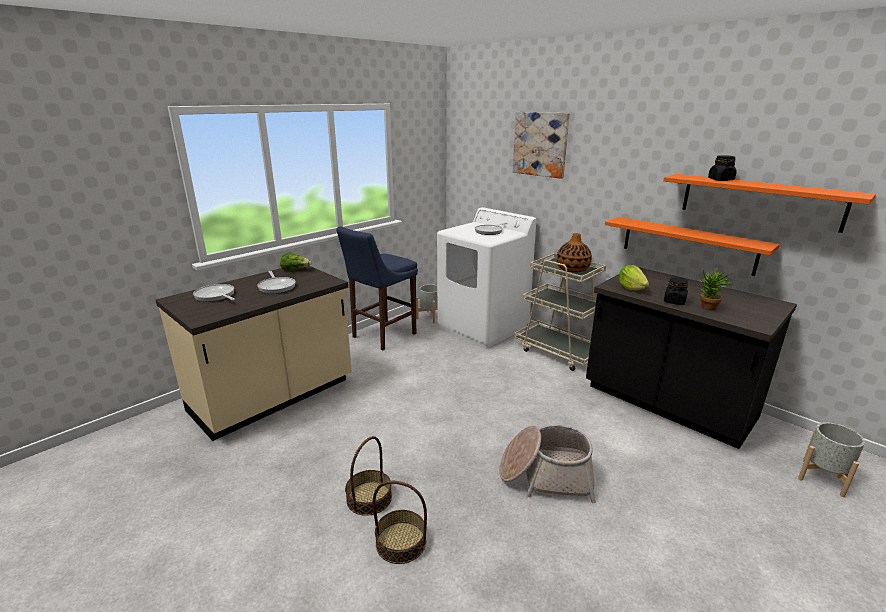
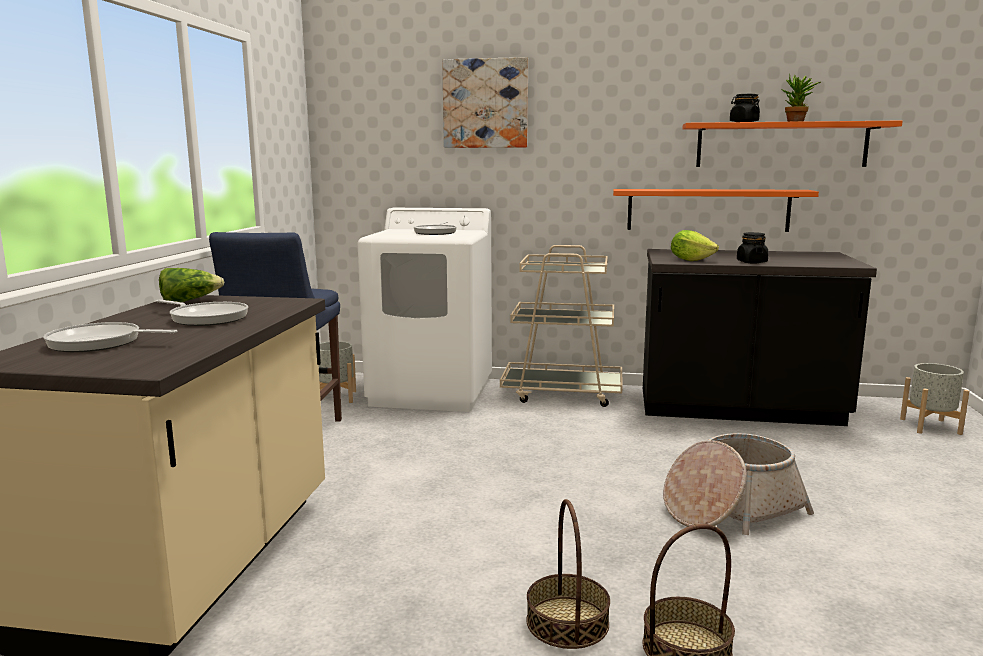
camera: 35 degrees left, 10 degrees down
(572, 269) = (572, 266): vase -> none
(708, 308) = (790, 262): potted plant -> potted plant (797, 121)

